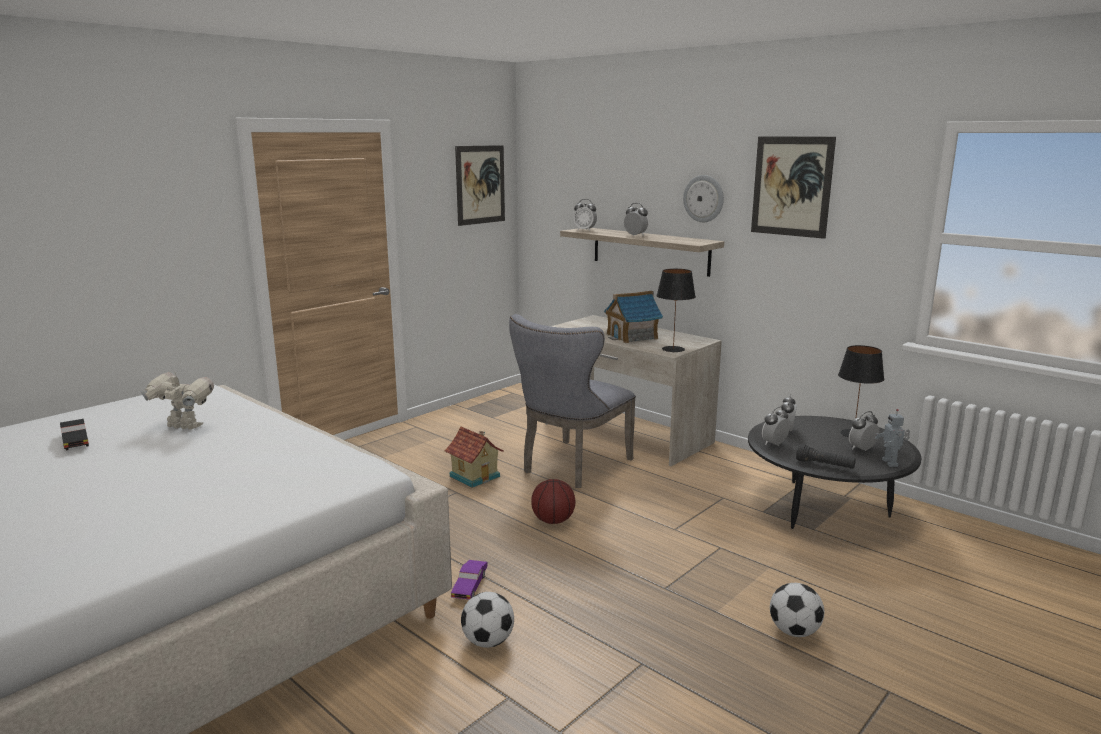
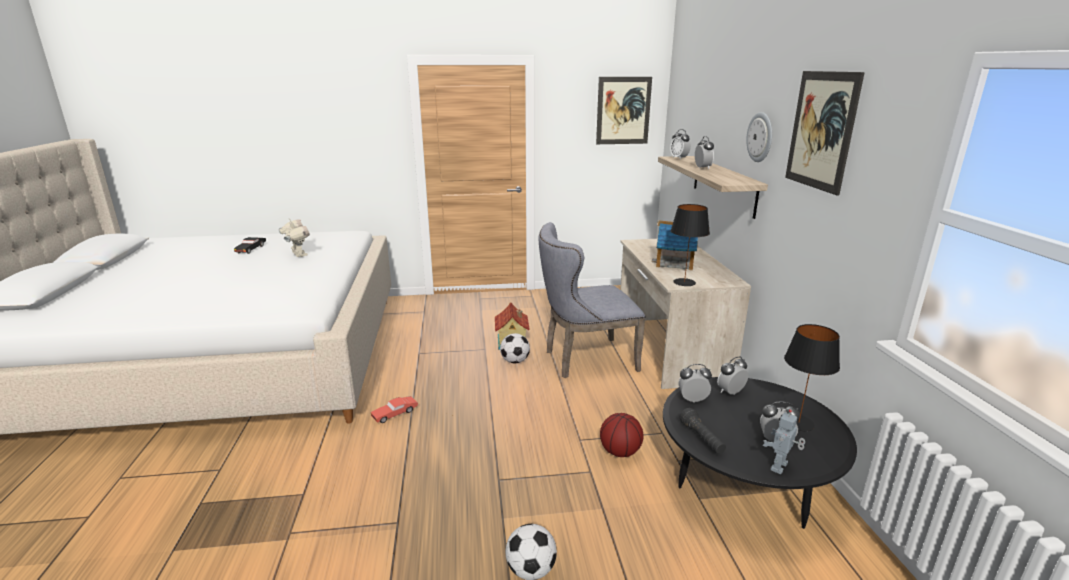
camera: 40 degrees right, 5 degrees up
(470, 586) = (395, 414): purple toy car -> red toy car
(488, 641) = (348, 454): football -> football (515, 361)
(553, 520) = (508, 394): basketball -> basketball (620, 451)

